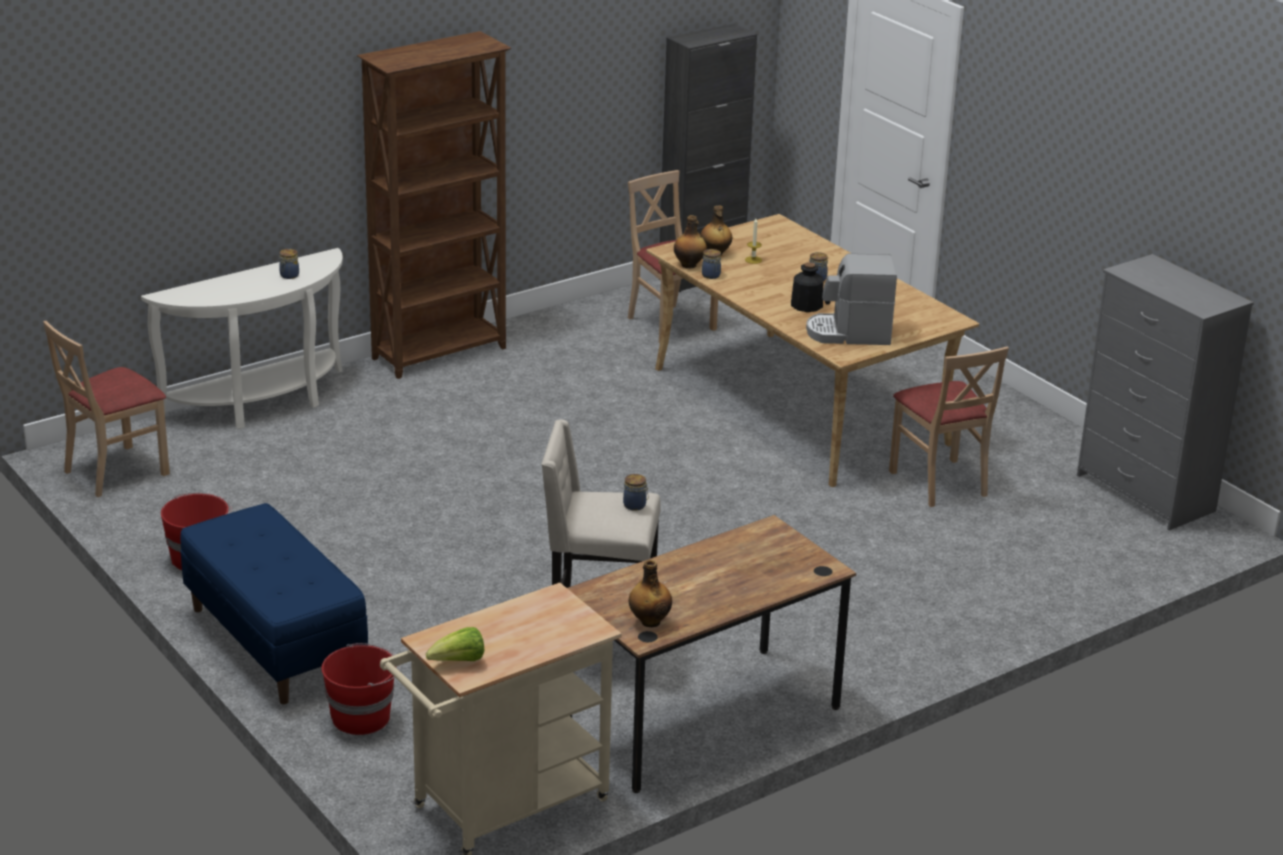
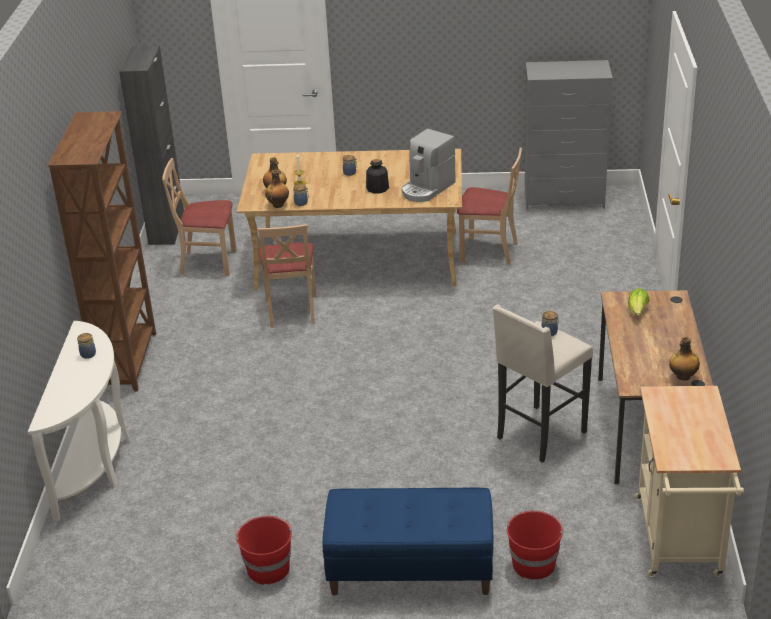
camera: 50 degrees left, 5 degrees up
(115, 471) = (102, 568): beige chair -> beige chair (291, 310)
(459, 662) = (704, 457): lettuce -> lettuce (637, 312)

